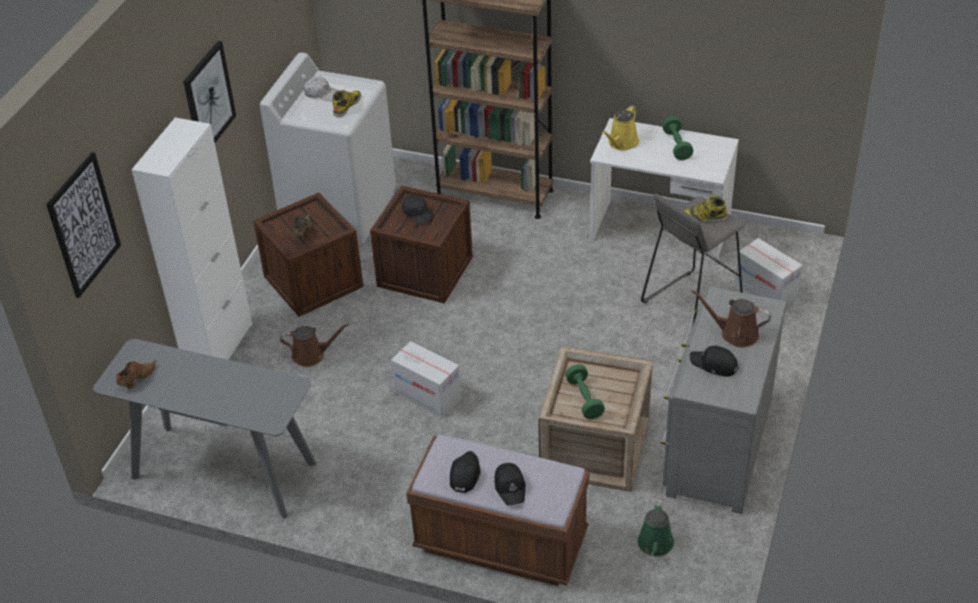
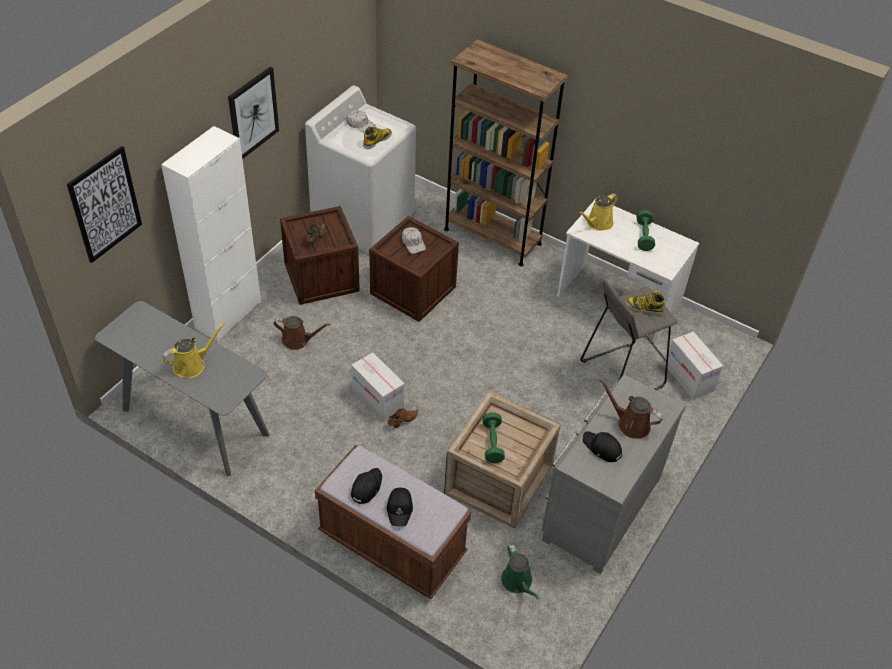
camera: 10 degrees right, 5 degrees up
(137, 380) = (131, 337): brown shoe -> brown shoe (402, 422)
(220, 391) = (192, 365): none -> yellow watering can
(418, 213) = (413, 243): black cap -> white cap
(655, 545) = (518, 582): green watering can -> green watering can turned 45 degrees counterclockwise

